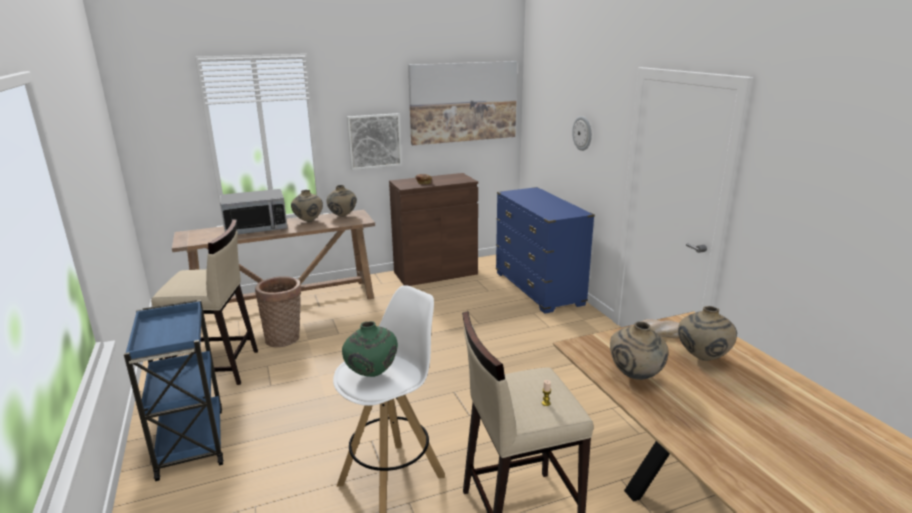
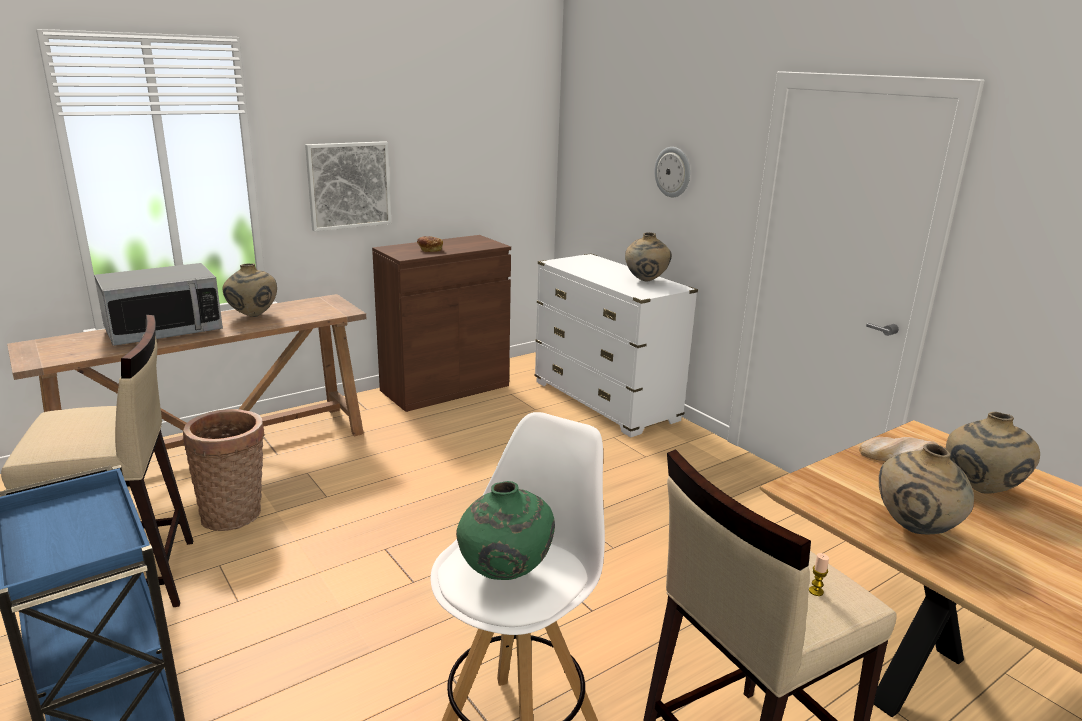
camera: 15 degrees left, 0 degrees up
(343, 216) = (308, 306): beige vase -> beige vase (646, 281)
(463, 102) = (479, 127): picture -> none
(538, 289) = (605, 401): blue dresser -> white dresser

